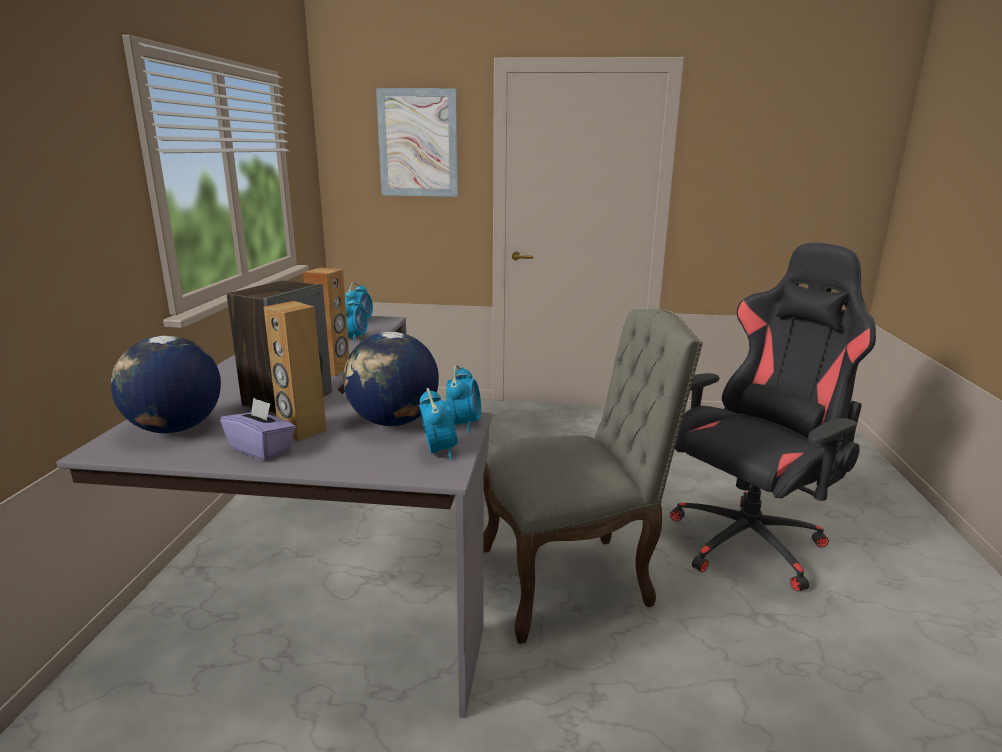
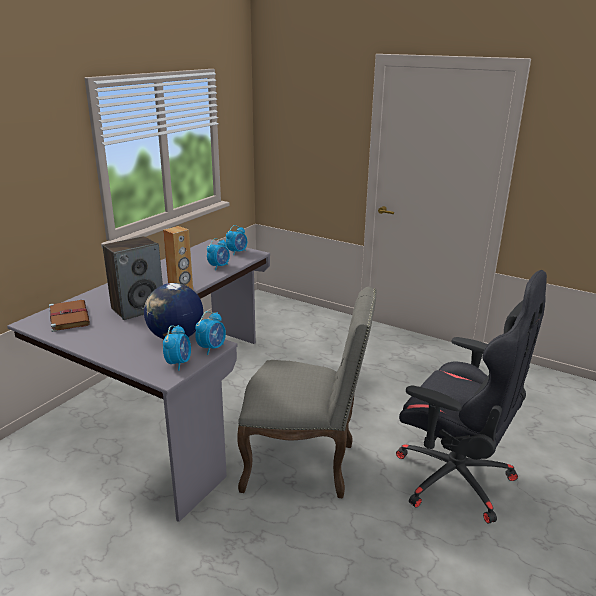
camera: 25 degrees right, 5 degrees up
(174, 429) = (69, 317): globe -> brown book
(262, 449) = (96, 340): purple tissue box -> none
(301, 431) = (125, 332): brown speaker -> none
(418, 143) = (318, 116): picture -> none
(745, 544) = (452, 478): black office chair -> black office chair turned 45 degrees clockwise

